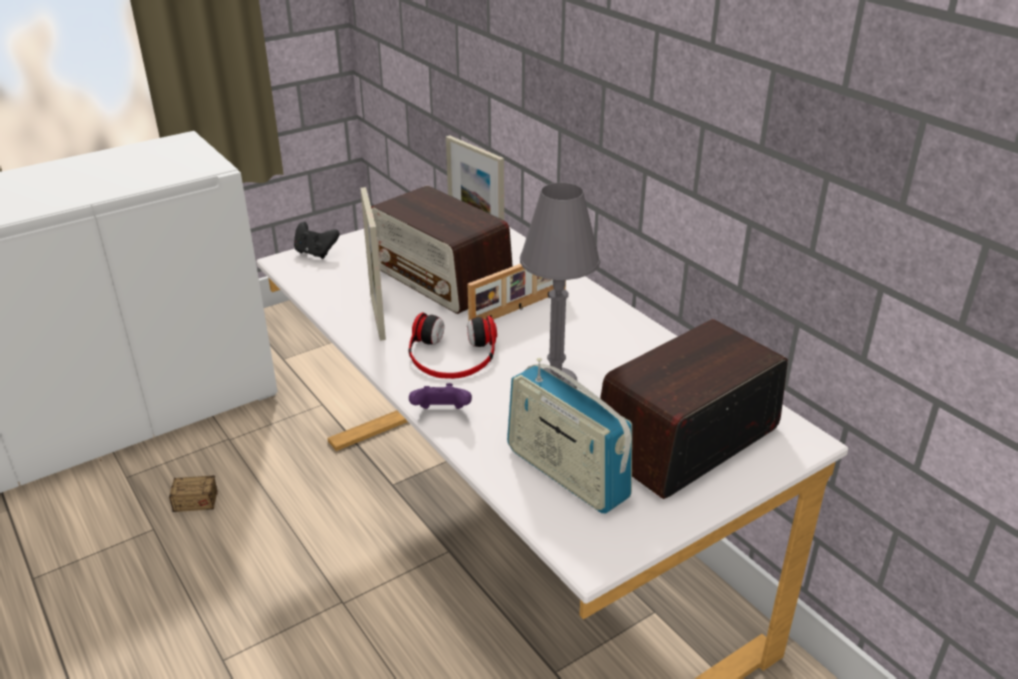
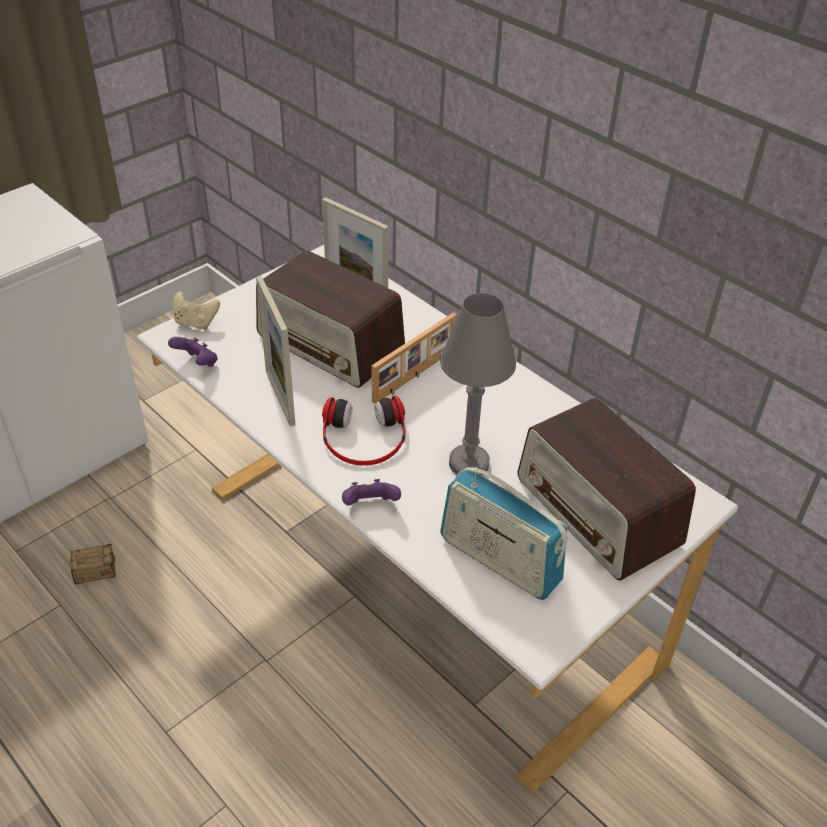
camera: 10 degrees left, 10 degrees up
(306, 284) = (197, 363): none -> purple game controller
(315, 253) = (196, 323): black game controller -> beige game controller
(686, 439) = (598, 512): radio -> radio turned 75 degrees counterclockwise

